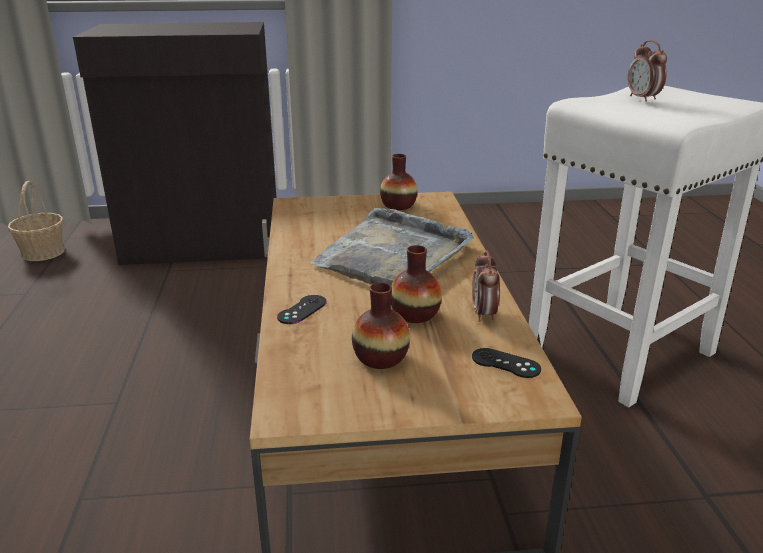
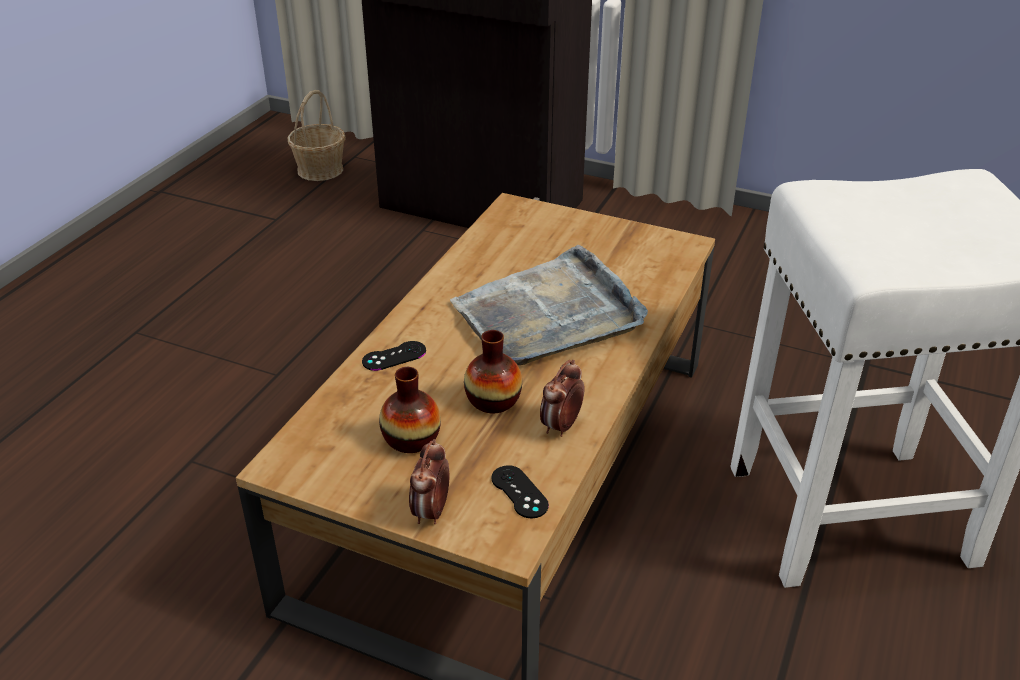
camera: 30 degrees right, 10 degrees up
(398, 205) = (626, 243): vase -> none
(643, 98) = (917, 205): alarm clock -> alarm clock (431, 512)

